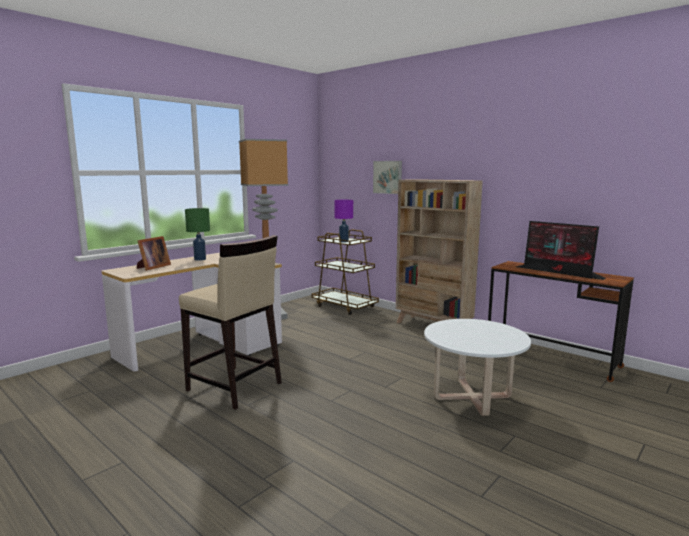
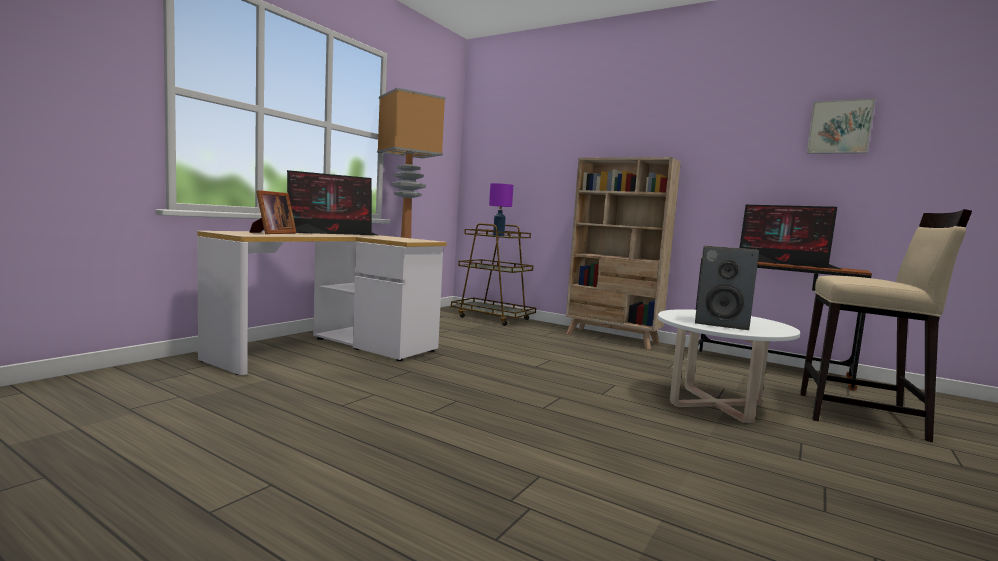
camera: 10 degrees left, 5 degrees down
(200, 259) = (331, 233): green table lamp -> monitor
(234, 387) = (400, 393): beige stool -> beige stool (861, 416)
(388, 177) = (555, 161): picture -> picture (839, 127)
(468, 338) = (722, 324): none -> speaker

